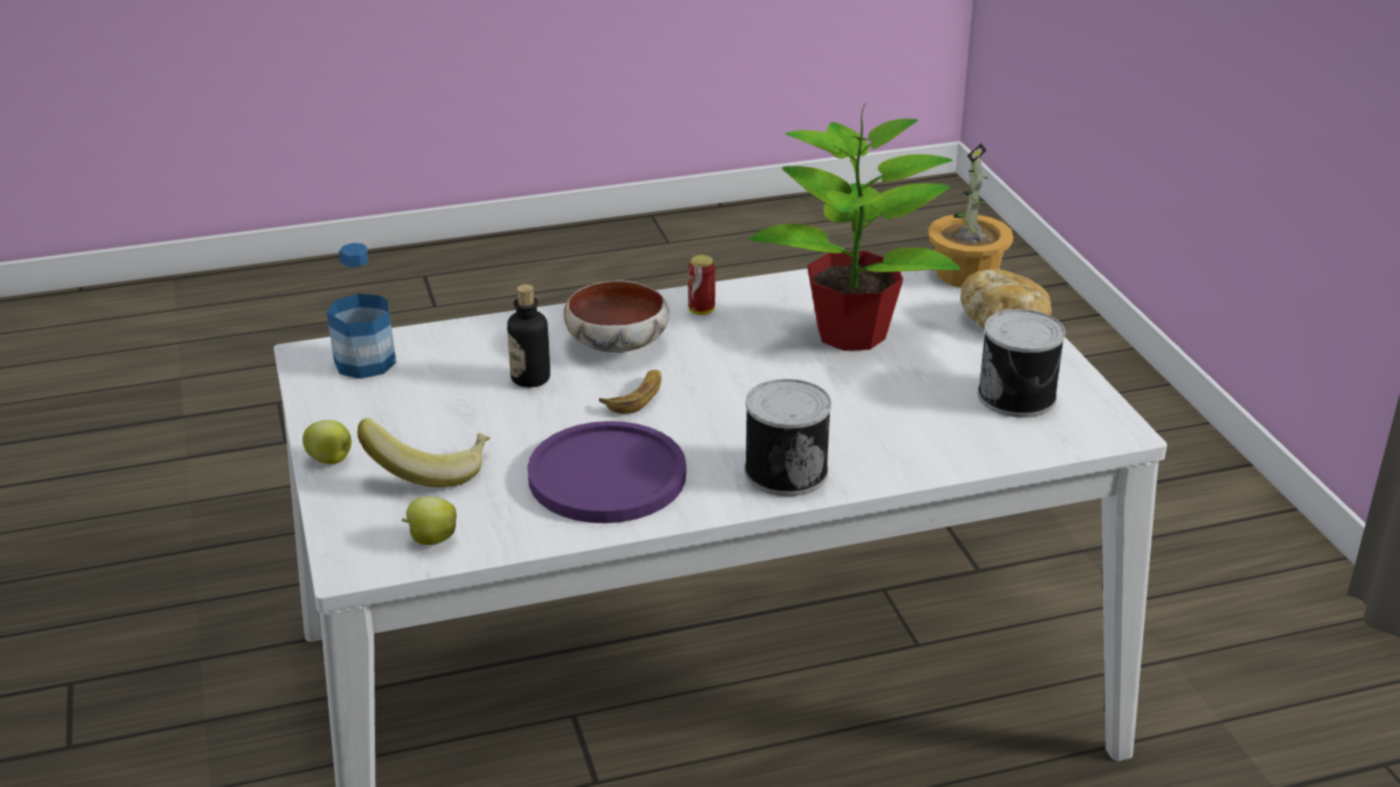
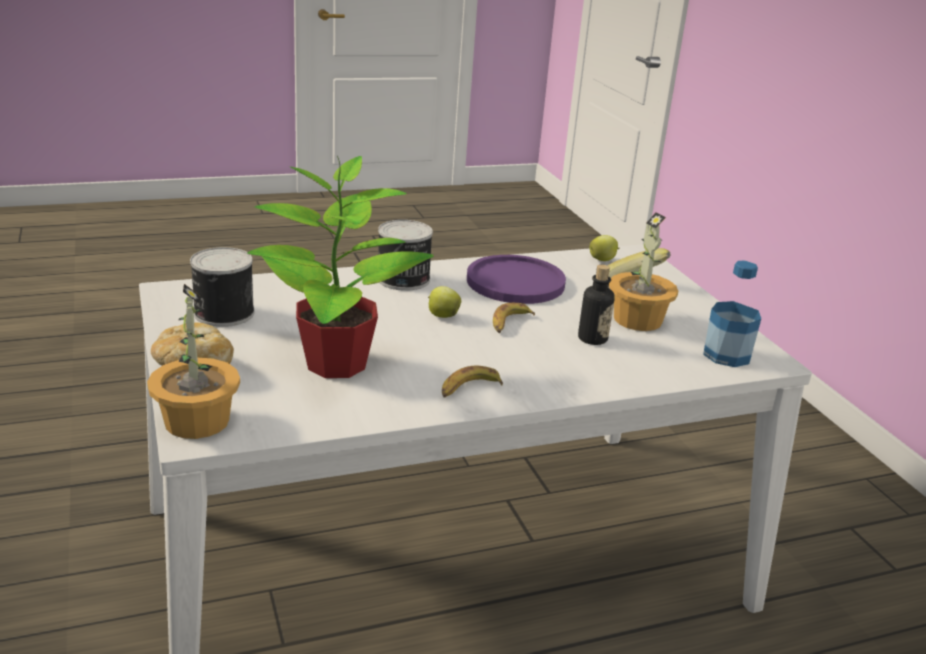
camera: 175 degrees right, 5 degrees down
(331, 460) = (691, 296): apple -> apple (442, 316)
(448, 412) = (638, 319): none -> potted plant
(619, 344) = (533, 361): bowl -> none
(701, 311) = (468, 389): can -> banana

